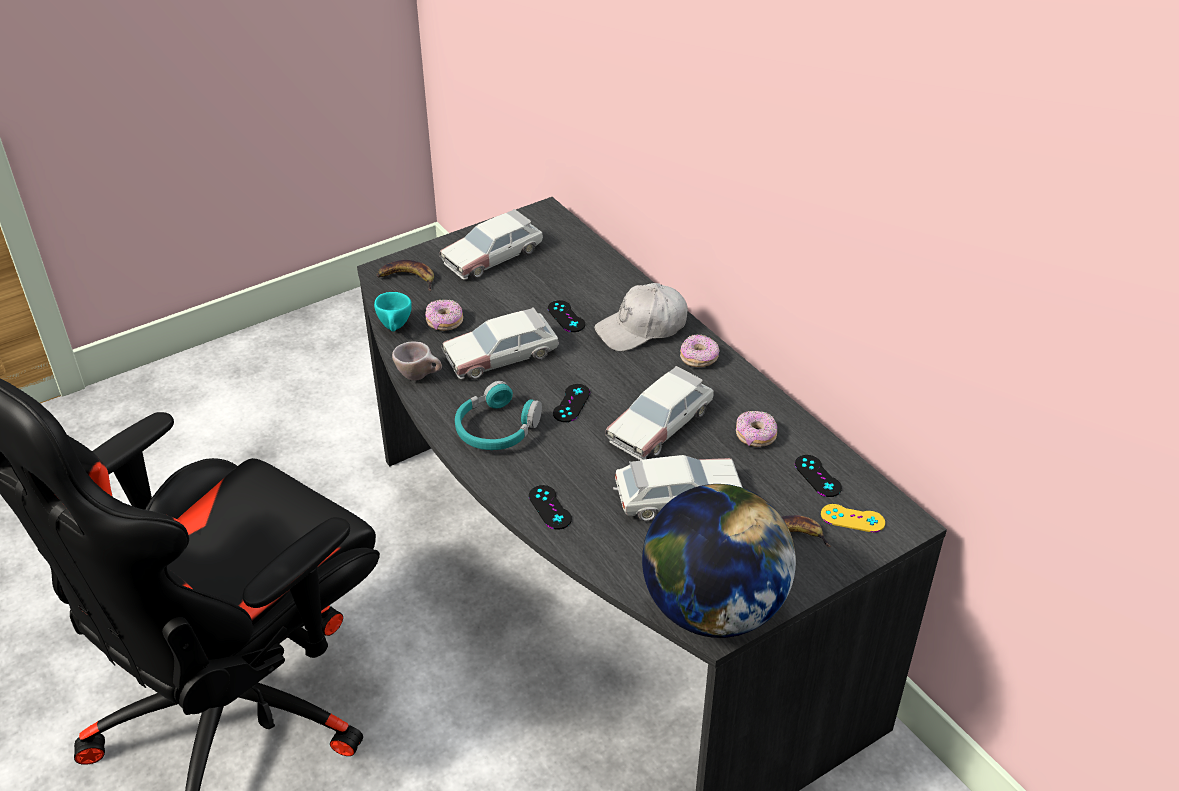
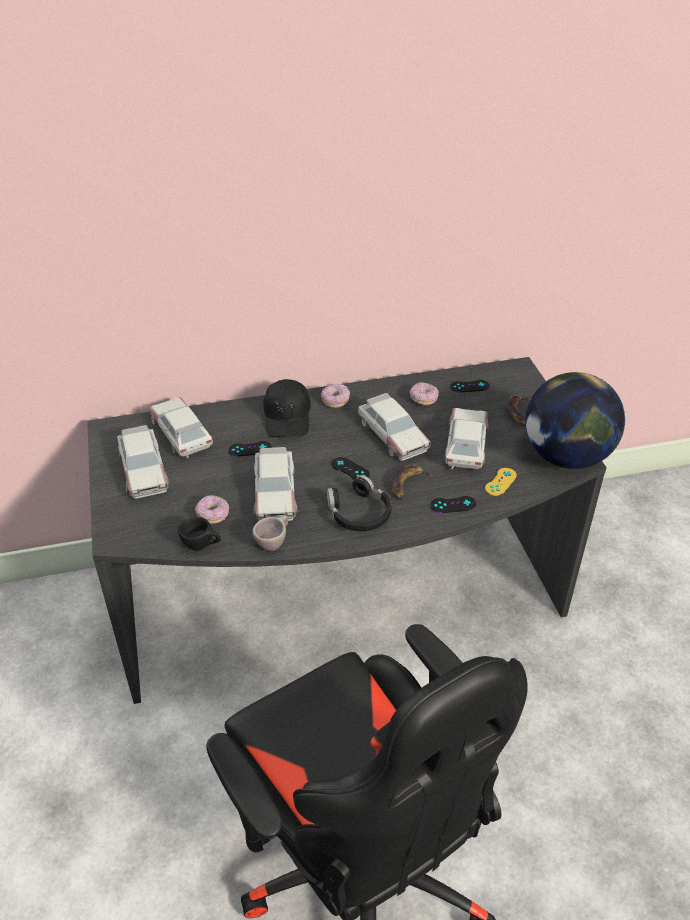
camera: 70 degrees left, 0 degrees up
(395, 328) = (202, 546): turquoise cup -> black cup
(407, 278) = (136, 525): banana -> banana (408, 484)
(497, 429) = (359, 513): turquoise headphones -> black headphones
(565, 262) = (182, 434): none -> toy car
(642, 328) = (287, 417): white cap -> black cap
(852, 518) = (509, 384): yellow game controller -> yellow game controller (500, 482)

